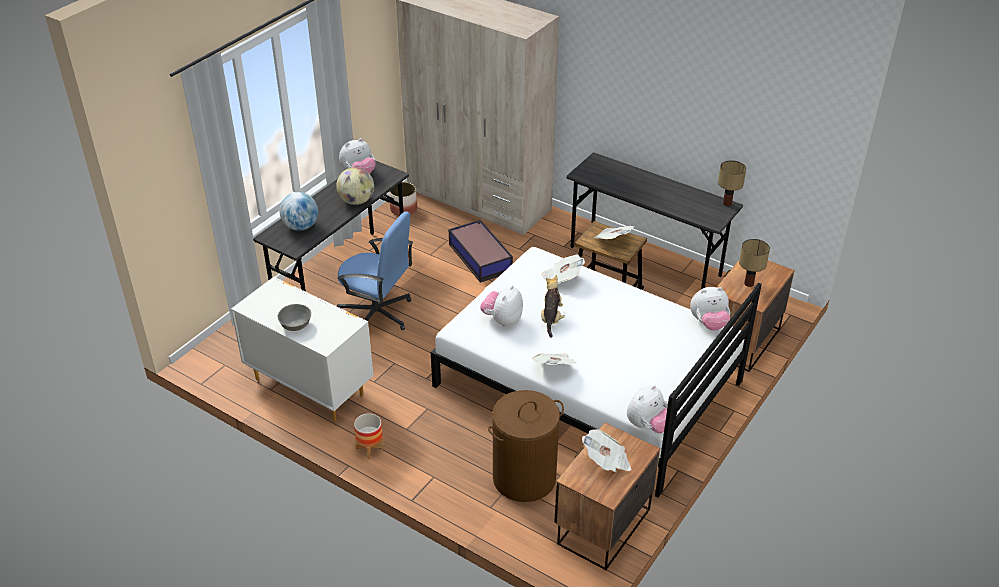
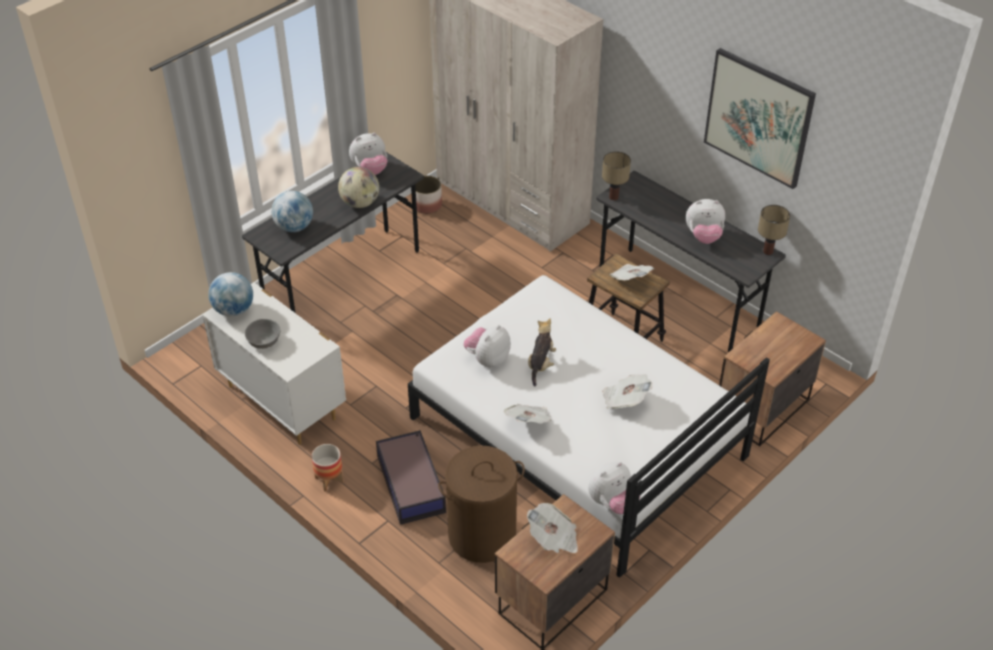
camera: 10 degrees right, 5 degrees up
(260, 302) = (234, 310): none -> globe
(377, 314) = (371, 327): blue office chair -> none
(480, 257) = (496, 272): storage box -> storage box (411, 483)
(562, 278) = (564, 318): newspaper -> newspaper (625, 400)
(708, 323) = (712, 391): plush toy -> plush toy (703, 236)
(711, 83) = (758, 117): none -> picture
(748, 284) = (768, 351): table lamp -> table lamp (613, 197)

